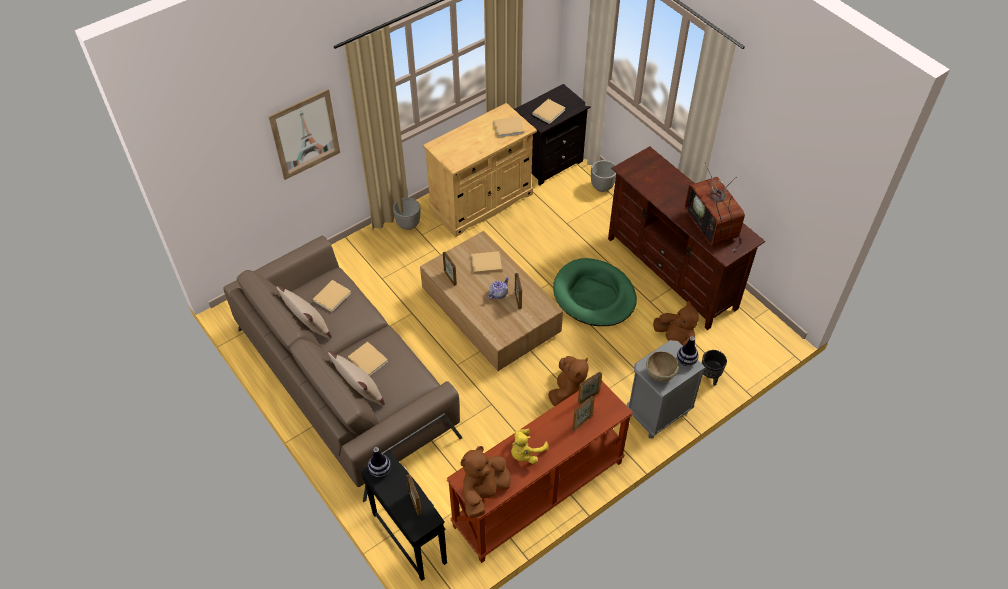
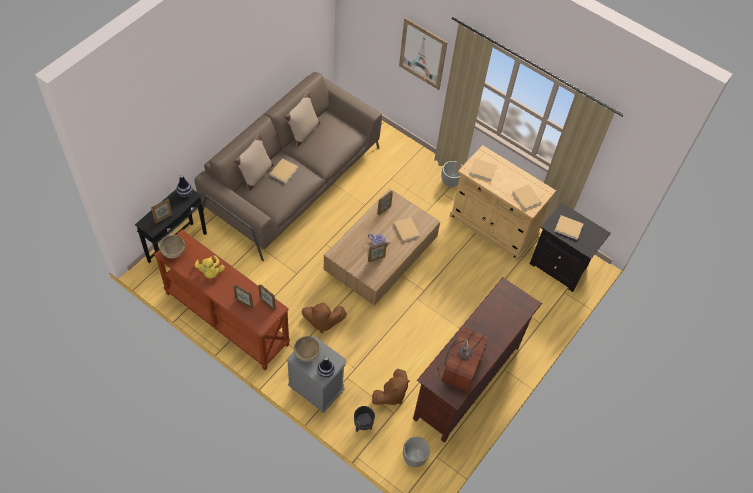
camera: 70 degrees right, 5 degrees up
(333, 296) = (334, 137): beige book -> beige book (483, 170)
(484, 492) = (174, 253): brown plush toy -> brown bowl
(525, 453) = (210, 272): yellow plush toy -> yellow plush toy turned 135 degrees counterclockwise
(594, 295) = (422, 325): green dog bed -> none
(602, 187) = (547, 312): planter -> planter (414, 458)
(713, 226) = (460, 365): television -> television turned 150 degrees clockwise

